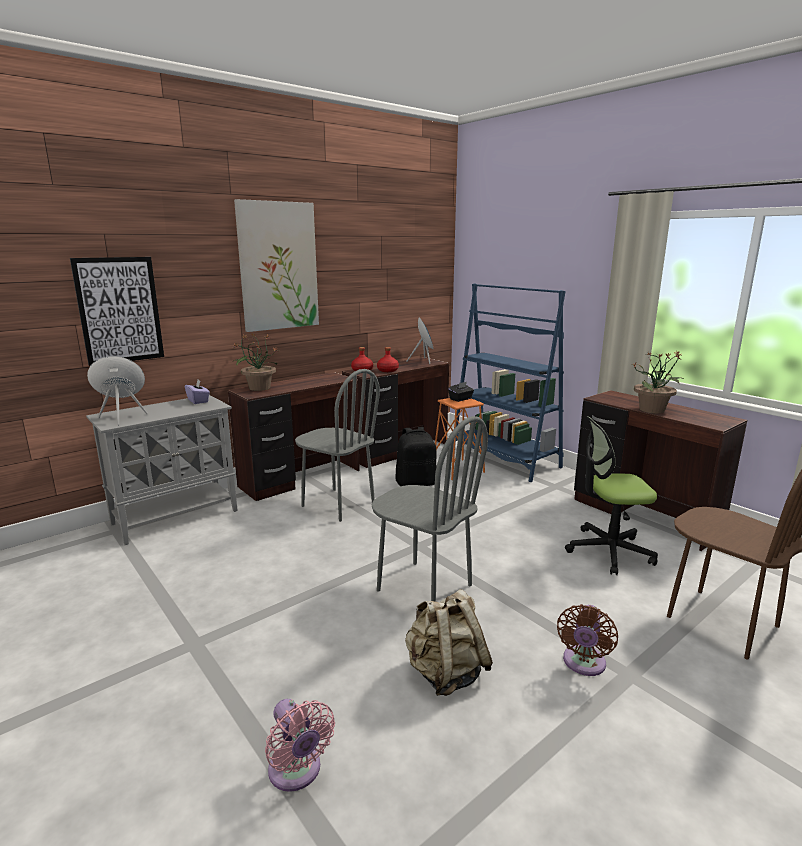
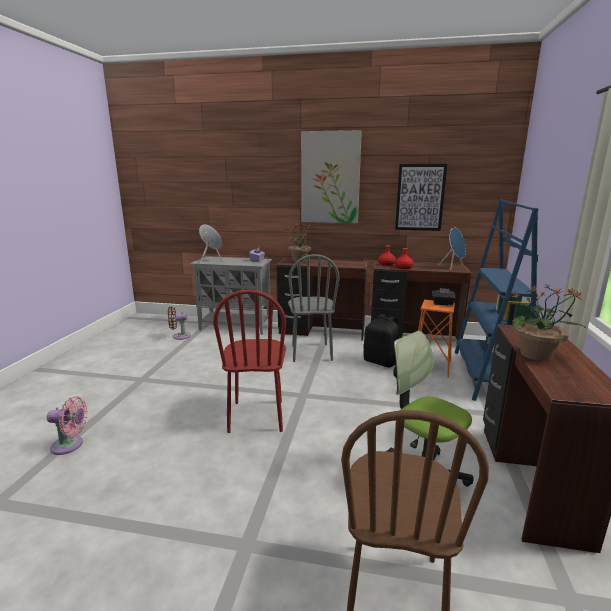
camera: 50 degrees right, 0 degrees up
(119, 310) = (228, 200): picture -> picture (420, 197)
(297, 772) = (70, 445): pink fan -> pink fan turned 105 degrees counterclockwise
(424, 588) = (256, 416): grey chair -> red chair
(445, 673) = (177, 458): beige backpack -> none
(583, 664) = (238, 515): brown fan -> brown fan (179, 336)

